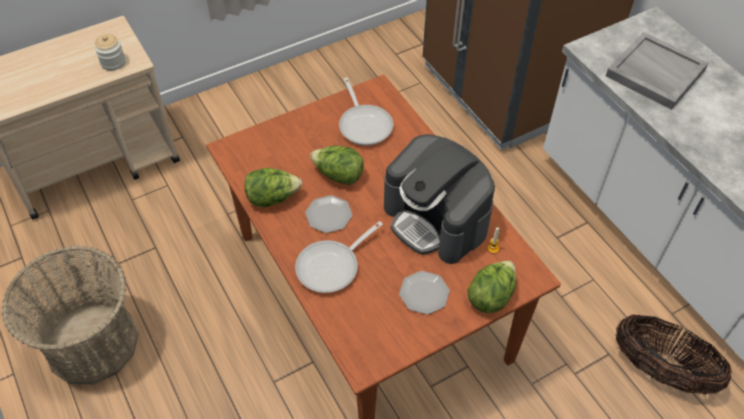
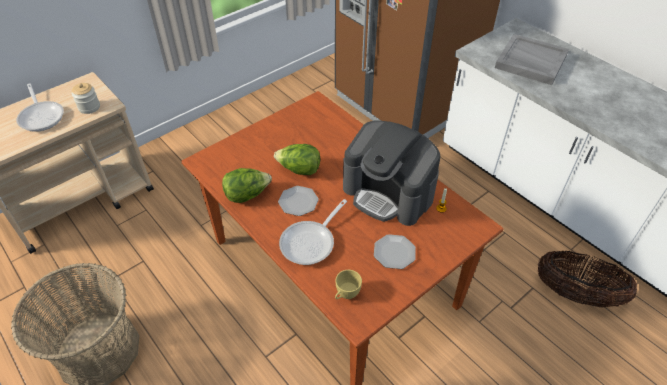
camera: 10 degrees left, 5 degrees down
(357, 333) = (346, 294): none -> yellow cup
(364, 124) = (311, 128): frying pan -> frying pan (42, 116)
(490, 296) = (450, 246): lettuce -> none

